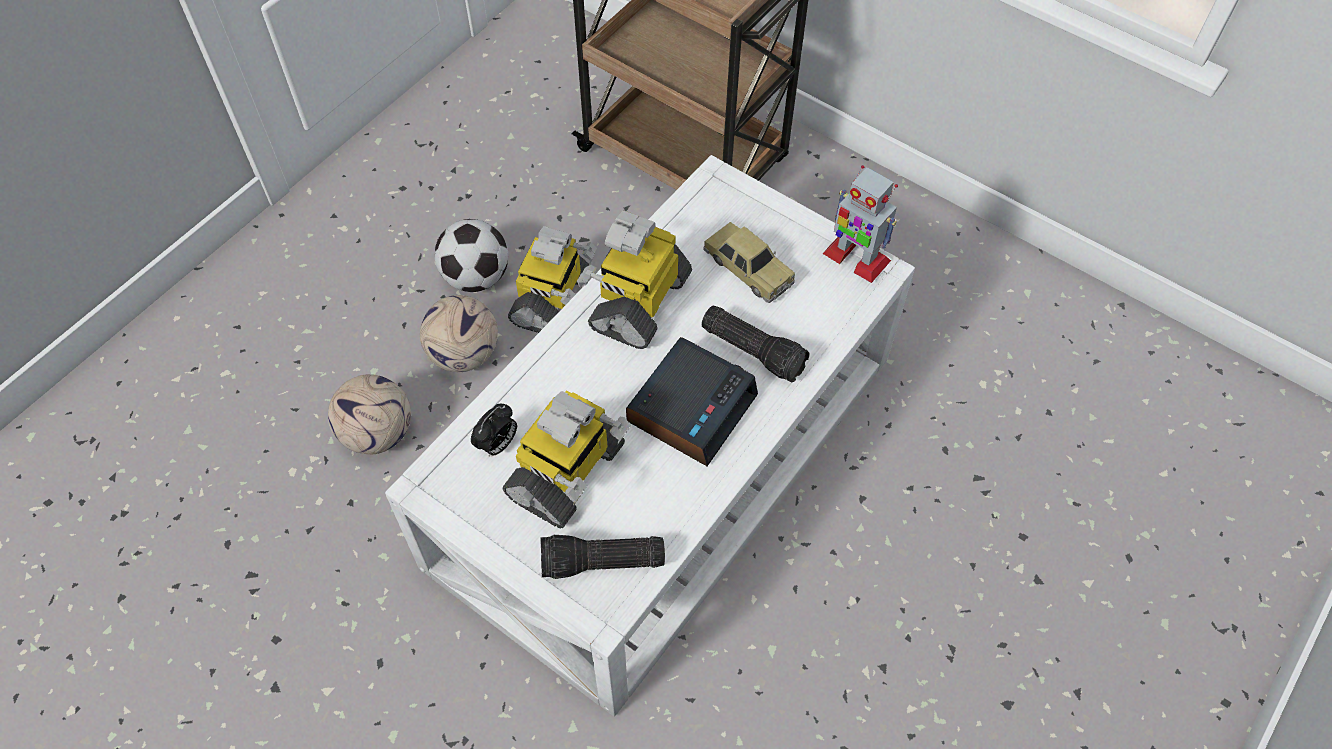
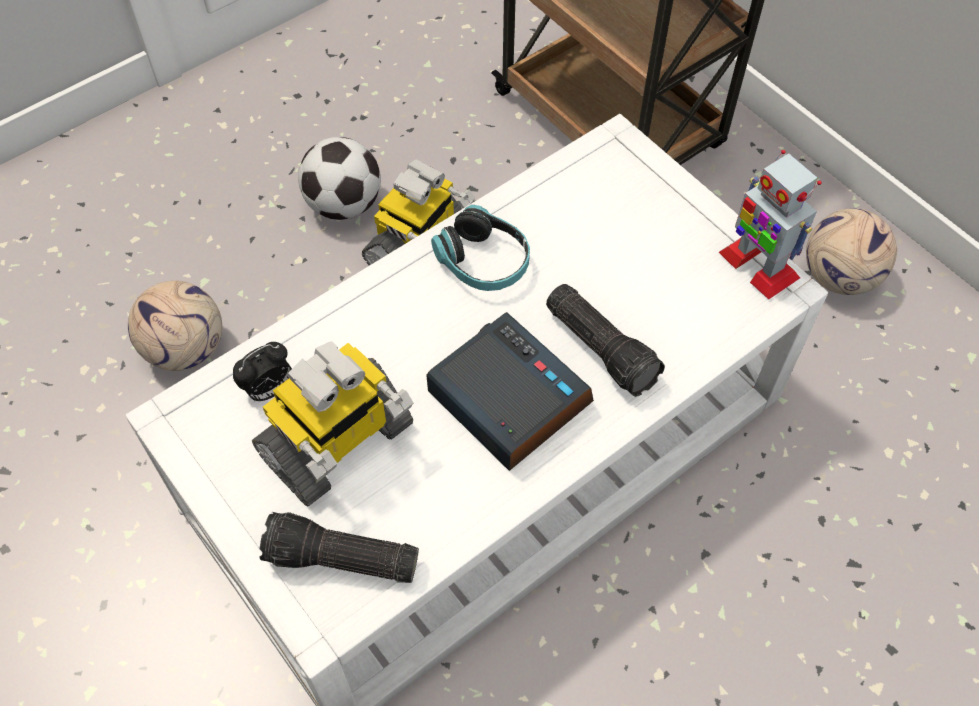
camera: 15 degrees right, 0 degrees up
(463, 355) = (303, 285): football -> football (838, 277)
(638, 301) = (483, 261): toy robot -> headphones
(691, 407) = (507, 398): alarm clock -> alarm clock turned 90 degrees counterclockwise
(747, 269) = (623, 251): toy car -> none

